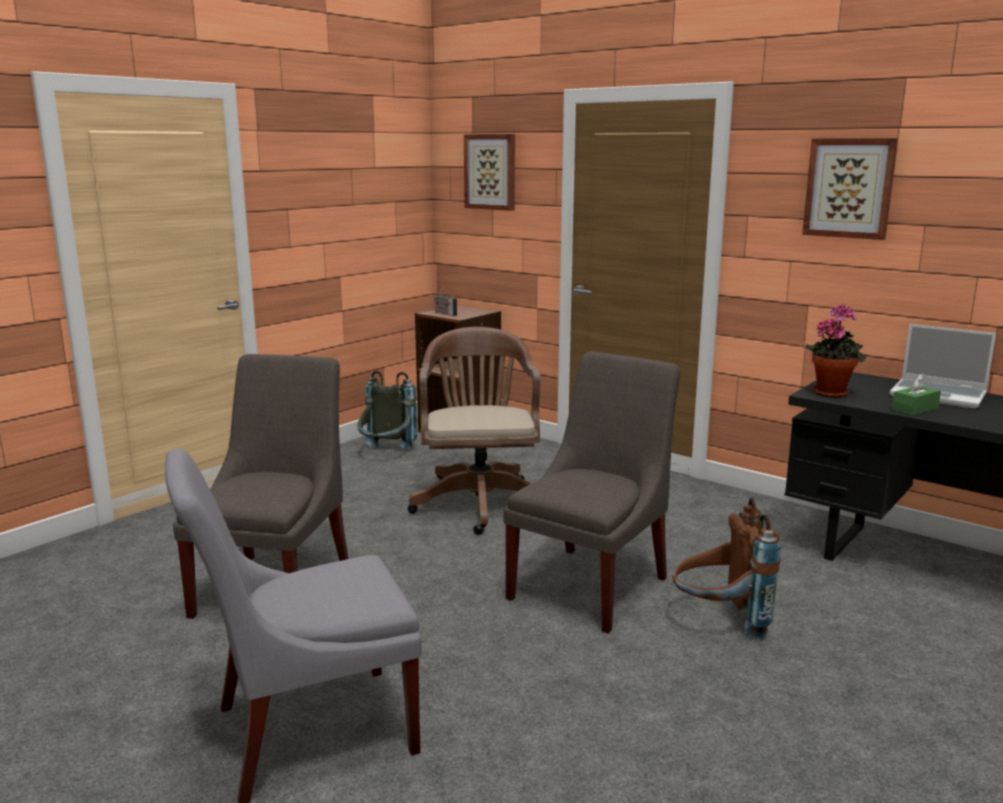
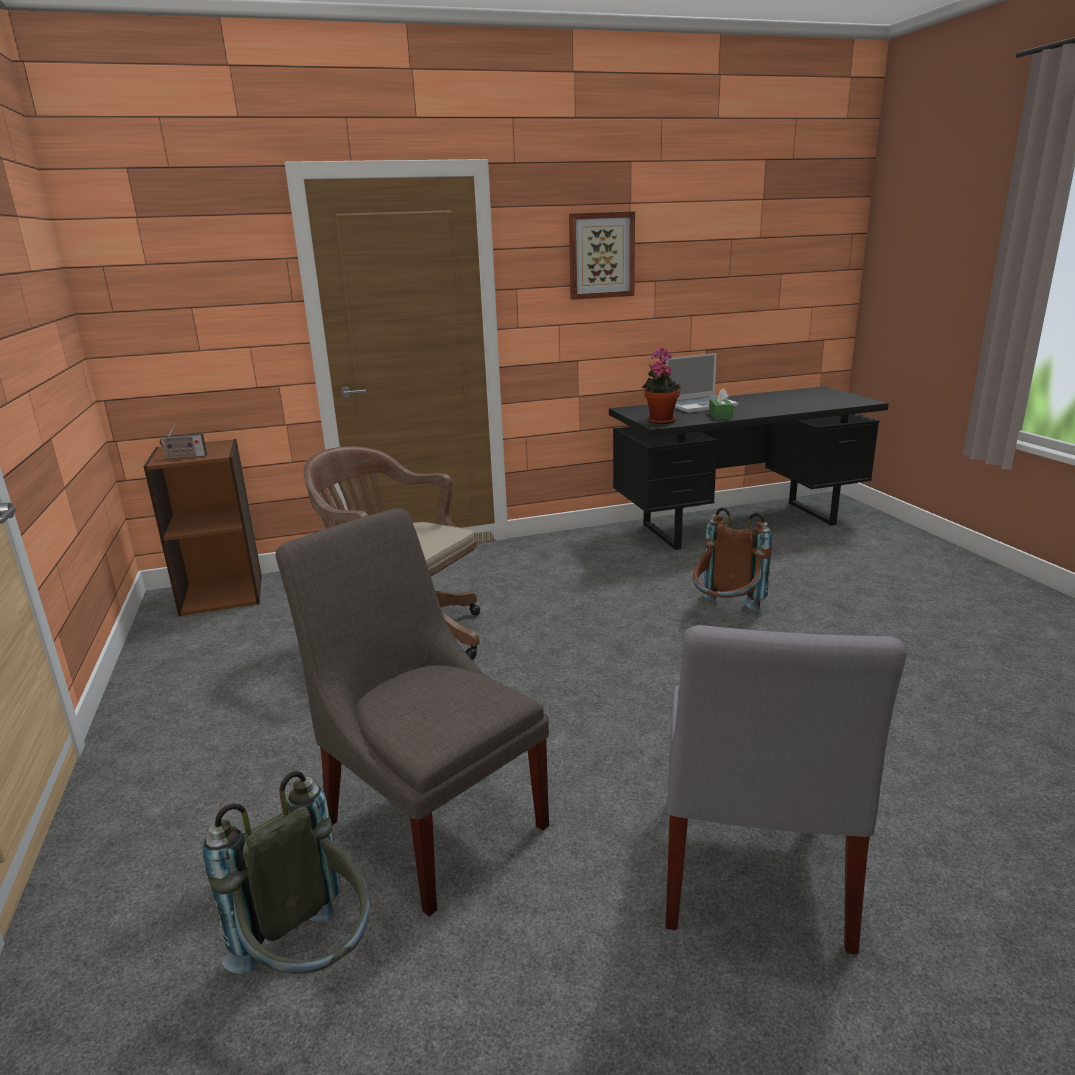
camera: 55 degrees left, 5 degrees up
(386, 454) = (201, 651): grey backpack -> grey backpack (311, 962)
(490, 172) = (183, 268): picture -> none
(592, 585) = (625, 639): grey chair -> none

